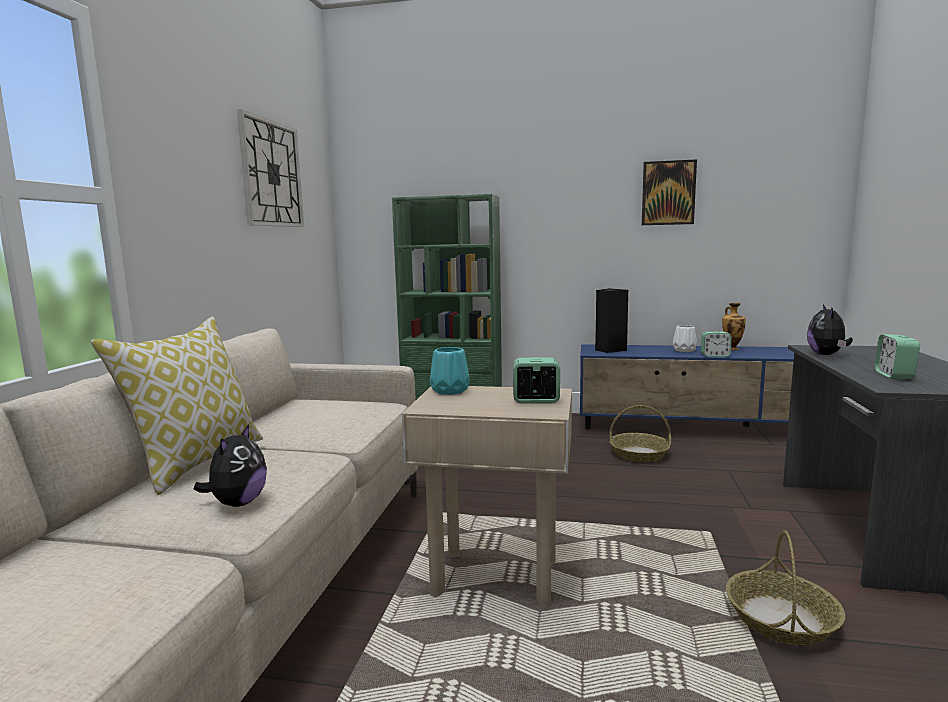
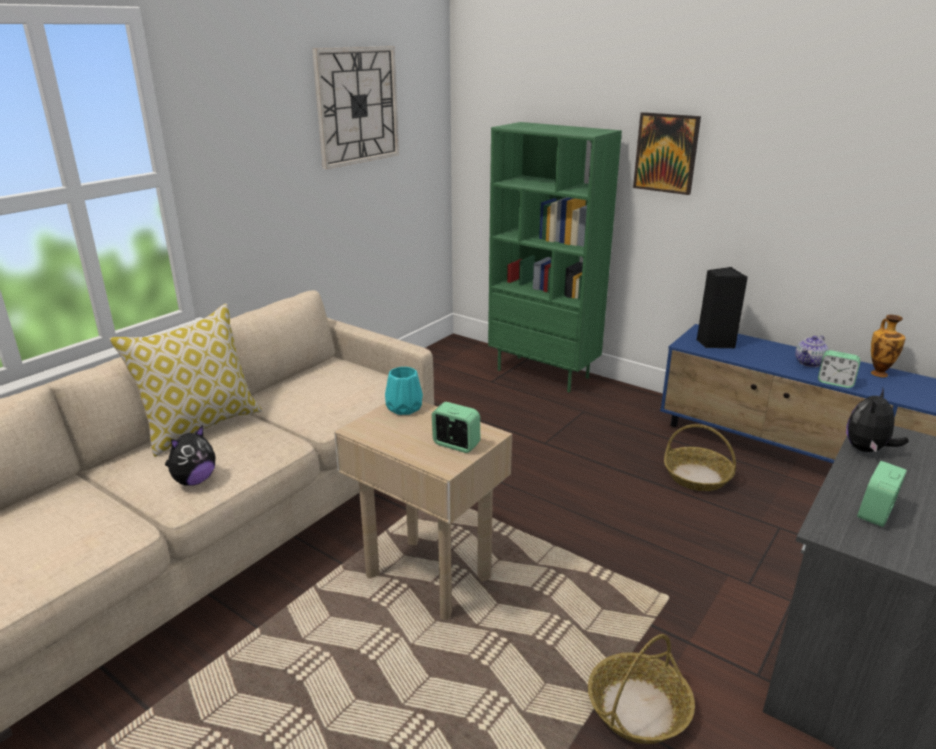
camera: 25 degrees right, 15 degrees up
(668, 193) = (840, 150): picture -> picture (666, 153)
(684, 350) = (809, 363): white vase -> teapot

